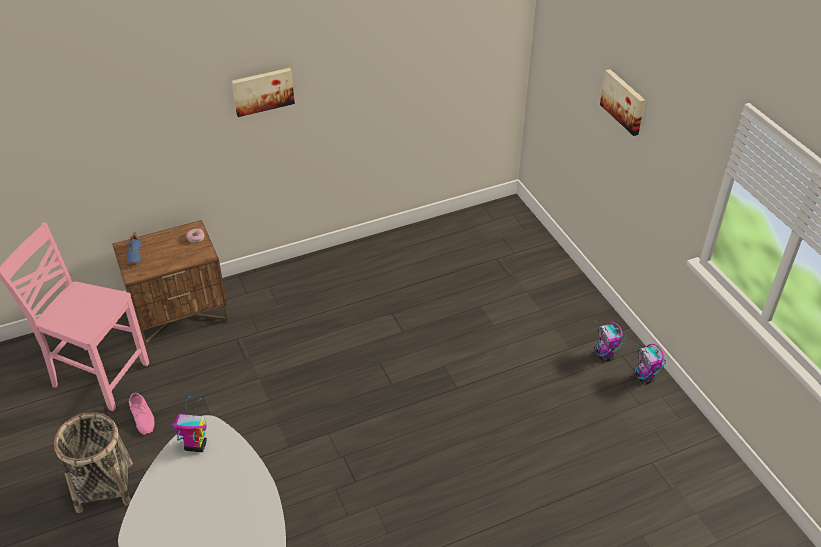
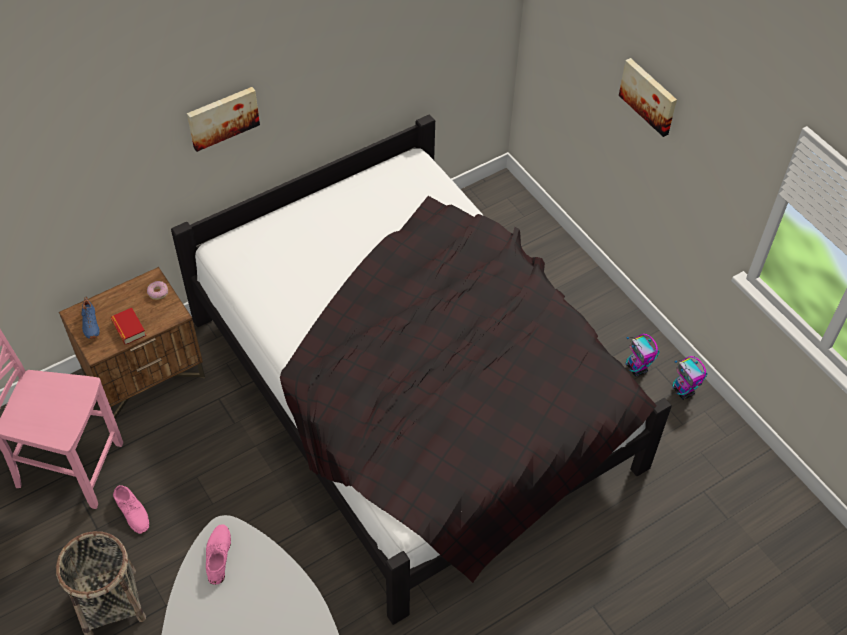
camera: 10 degrees left, 10 degrees up
(165, 261) = (129, 328): none -> book
(195, 446) = (218, 555): toy robot -> pink shoe
(405, 353) = (415, 393): none -> black bed

